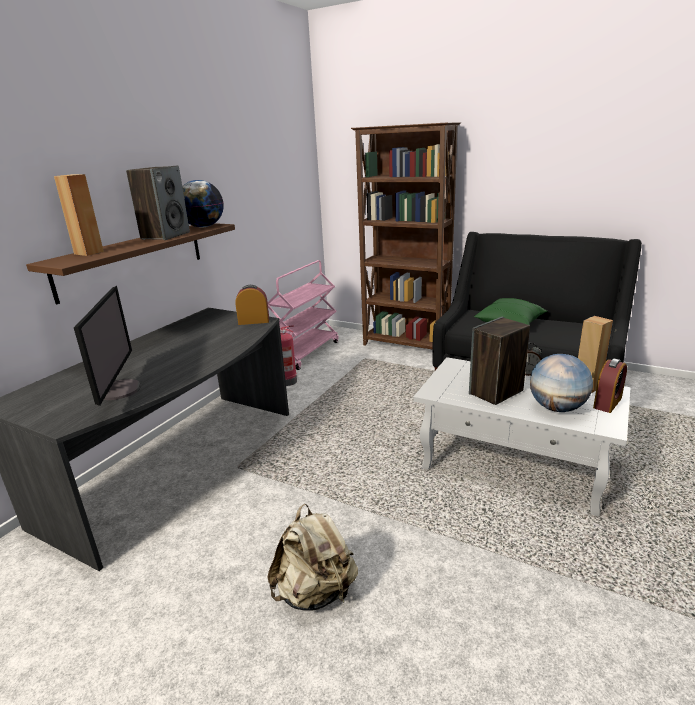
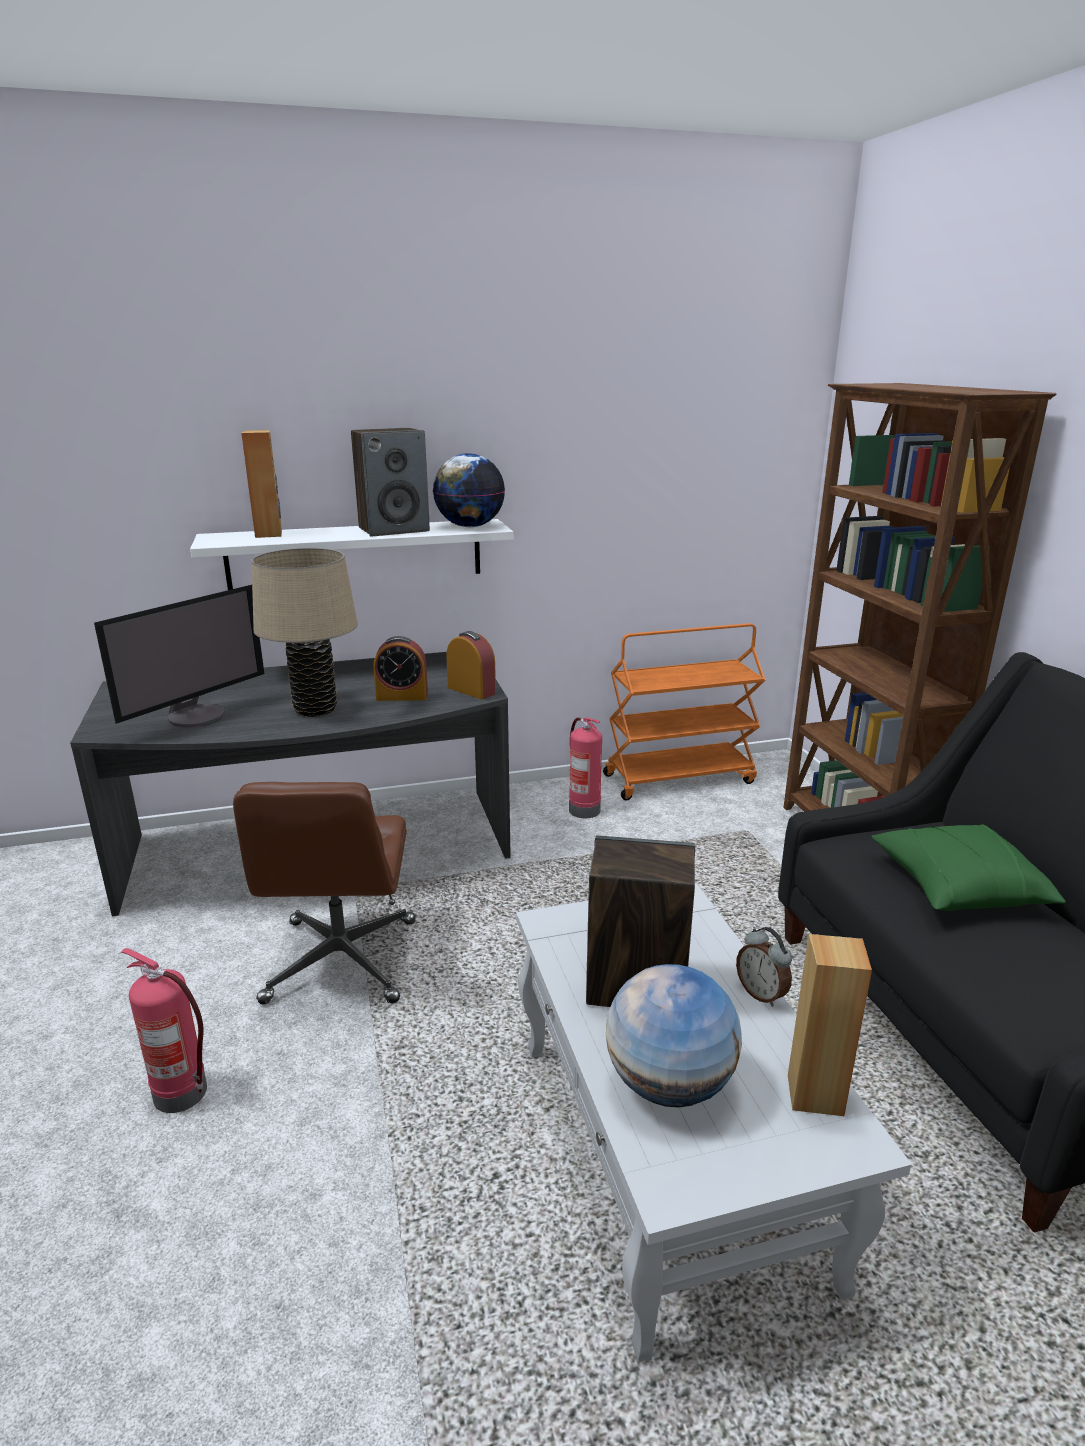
camera: 45 degrees right, 0 degrees up
(133, 259) = (355, 553): brown shelf -> white shelf
(190, 358) = (315, 709): none -> beige table lamp
(289, 495) = (341, 962): none -> brown office chair
(306, 352) = (679, 778): pink cart -> orange cart
(315, 592) = (183, 1092): beige backpack -> fire extinguisher
(607, 403) = (781, 1150): alarm clock -> alarm clock (402, 696)

